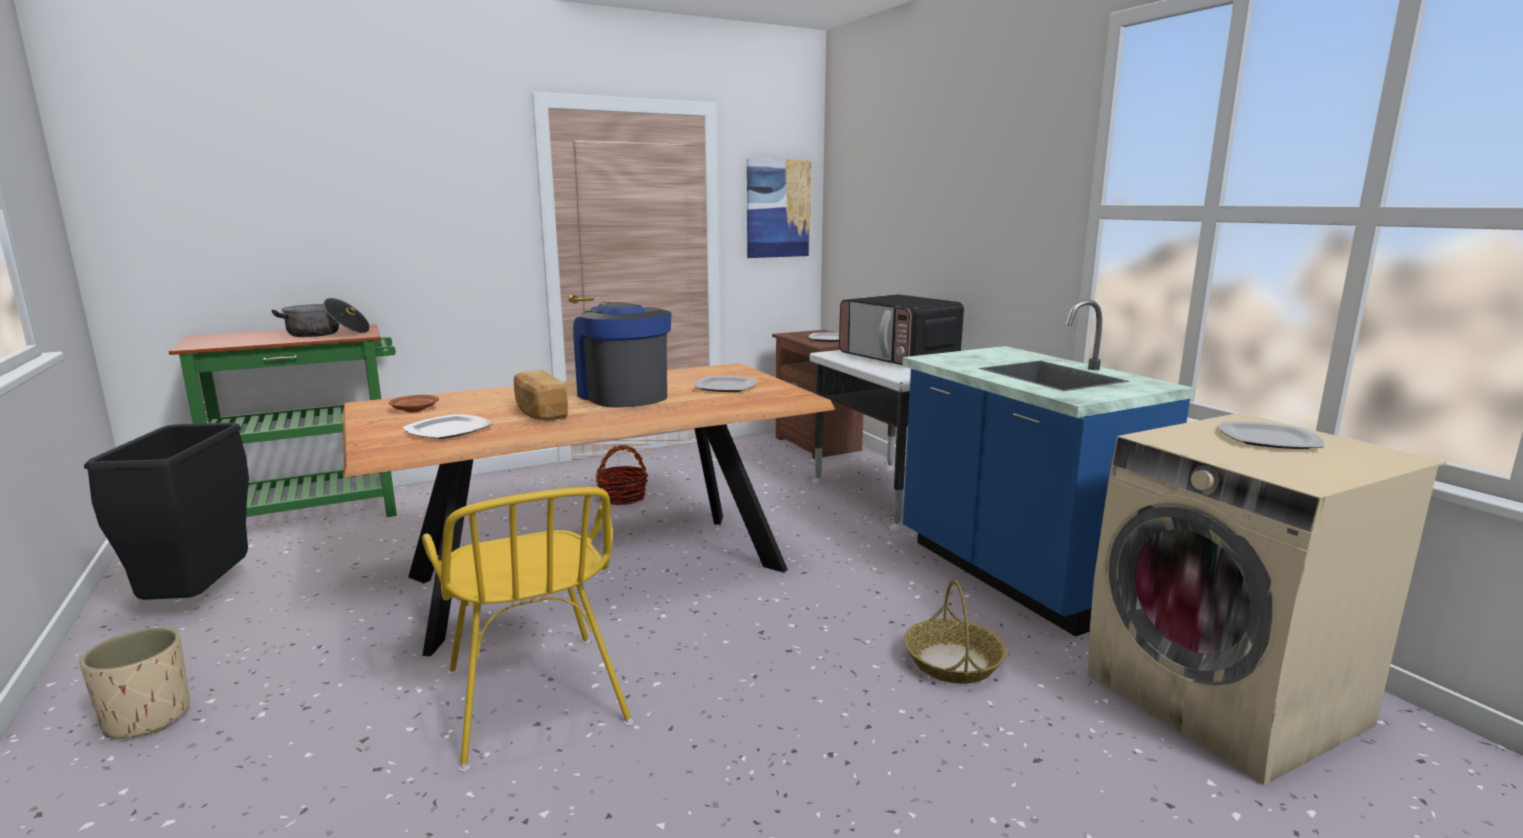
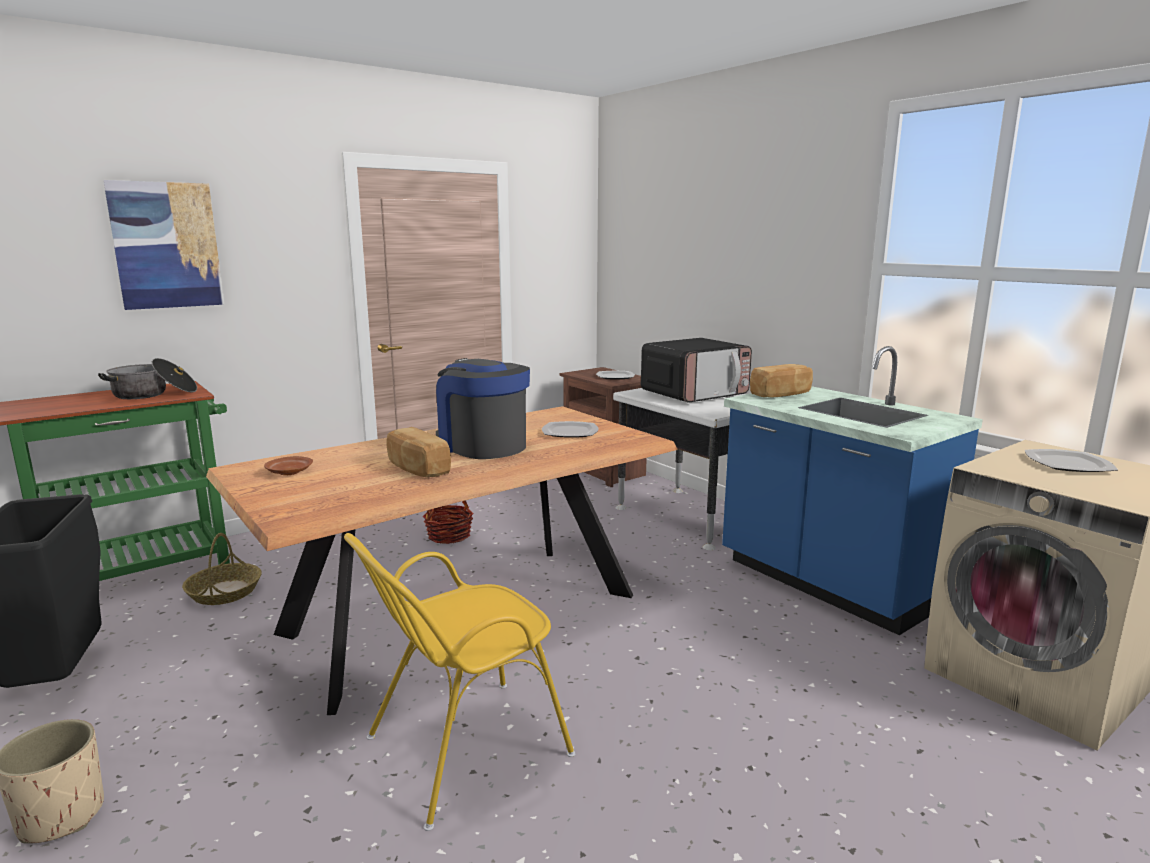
camera: 10 degrees left, 0 degrees up
(447, 430) = (341, 493): plate -> none
(536, 702) = (461, 750): yellow chair -> yellow chair turned 90 degrees clockwise
(778, 208) = (561, 258): picture -> picture (166, 245)
(899, 357) = (694, 394): microwave -> microwave turned 75 degrees counterclockwise
(953, 662) = (813, 669): basket -> basket (224, 592)
(973, 355) = (781, 394): none -> bread

